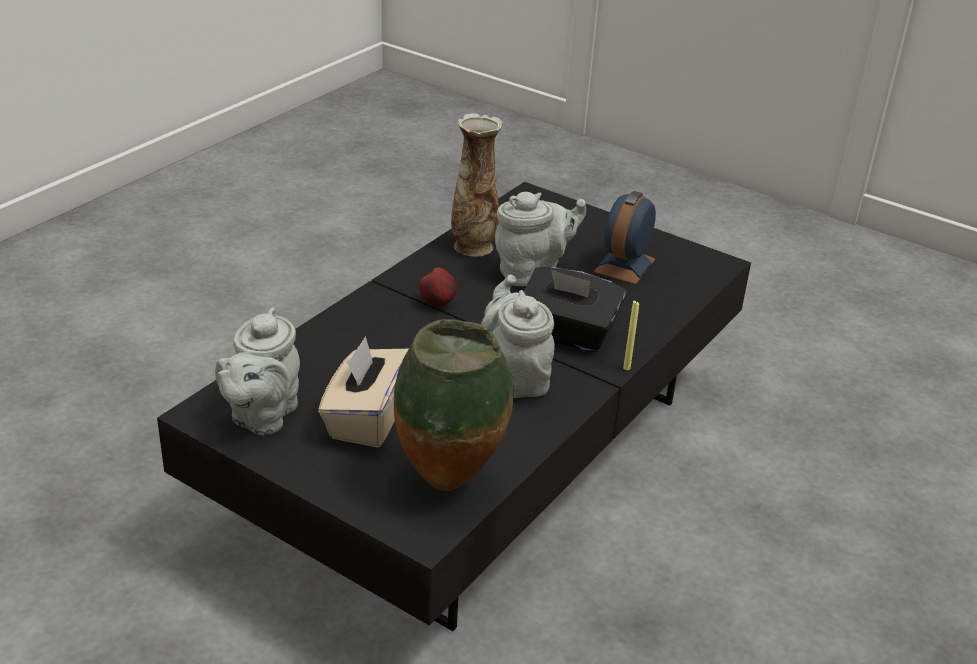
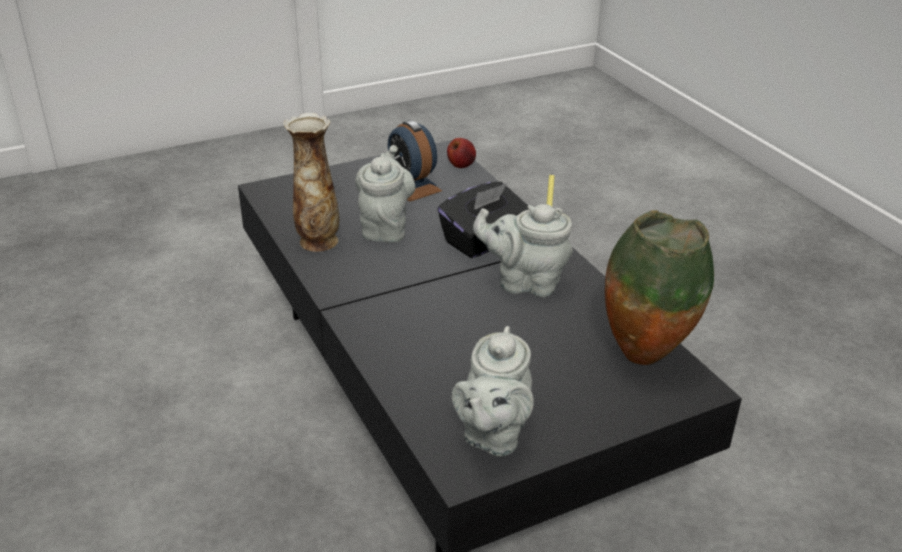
camera: 60 degrees left, 0 degrees up
(261, 416) = (492, 435): grey teapot -> grey teapot turned 60 degrees clockwise
(367, 418) = (534, 374): beige tissue box -> none
(438, 303) = (390, 286): apple -> apple (461, 166)

